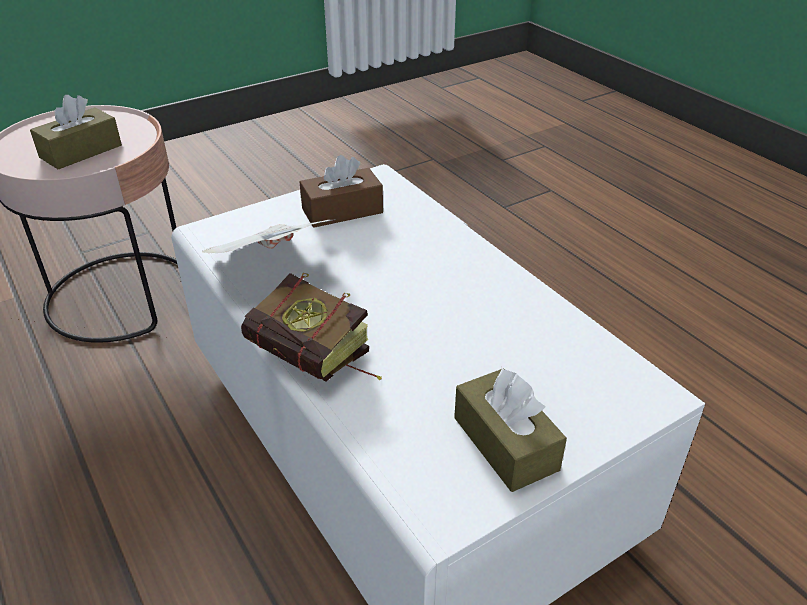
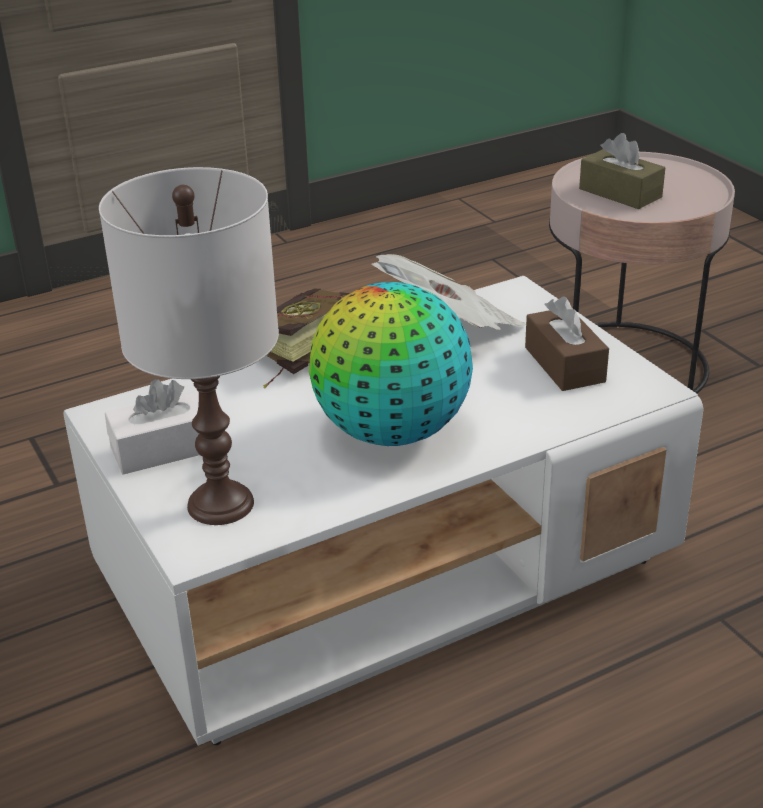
camera: 95 degrees right, 5 degrees down
(451, 292) = (392, 432): none -> globe
(505, 443) = (164, 449): brown tissue box -> white tissue box
(585, 386) = (221, 504): none -> white table lamp

